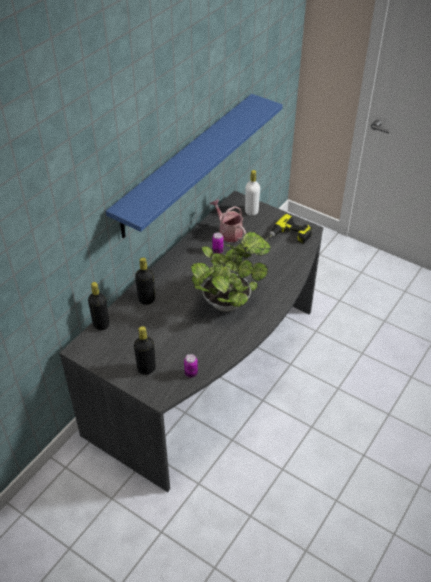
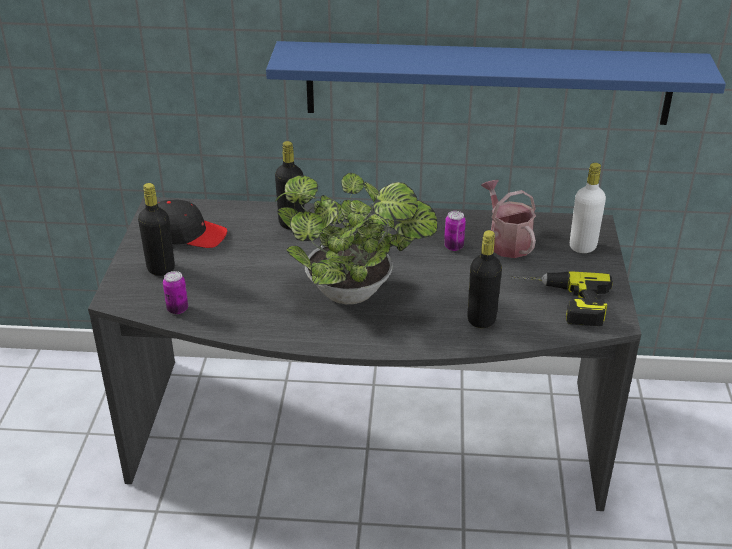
camera: 60 degrees right, 10 degrees down
(101, 324) = (215, 207): black bottle -> black bottle (481, 320)
(120, 346) = (187, 234): none -> black cap
(228, 232) = (506, 242): watering can -> watering can turned 45 degrees counterclockwise

